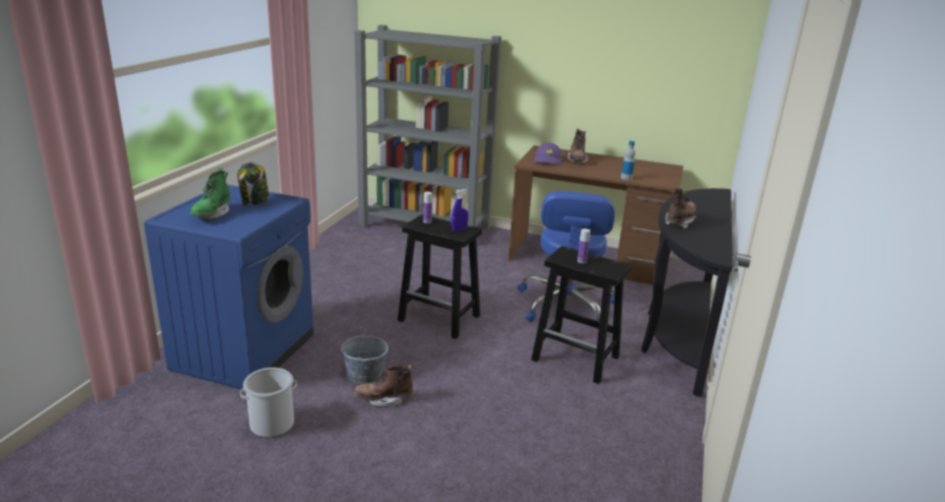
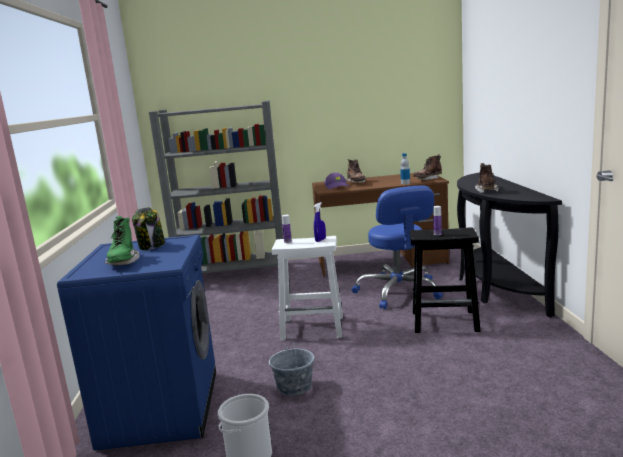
camera: 20 degrees left, 10 degrees down
(383, 399) = (331, 399): brown boot -> brown boot (427, 179)
(440, 318) = (313, 328): black stool -> white stool

